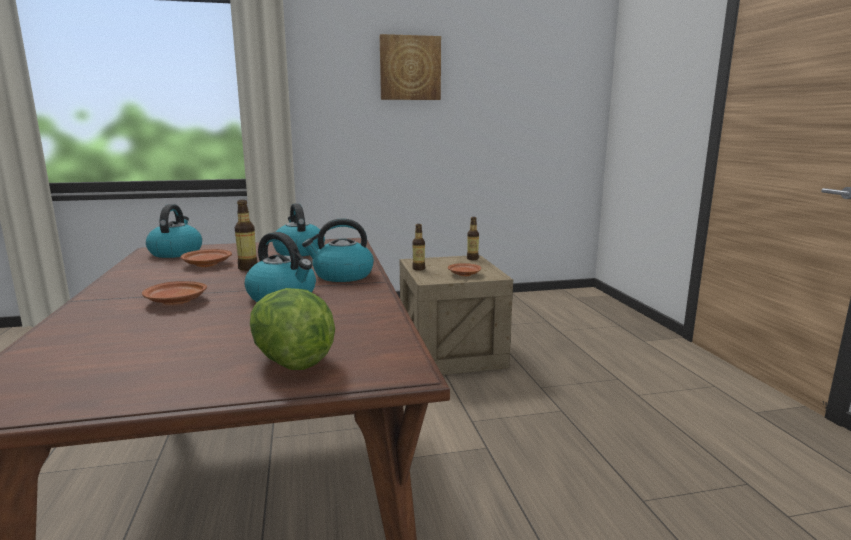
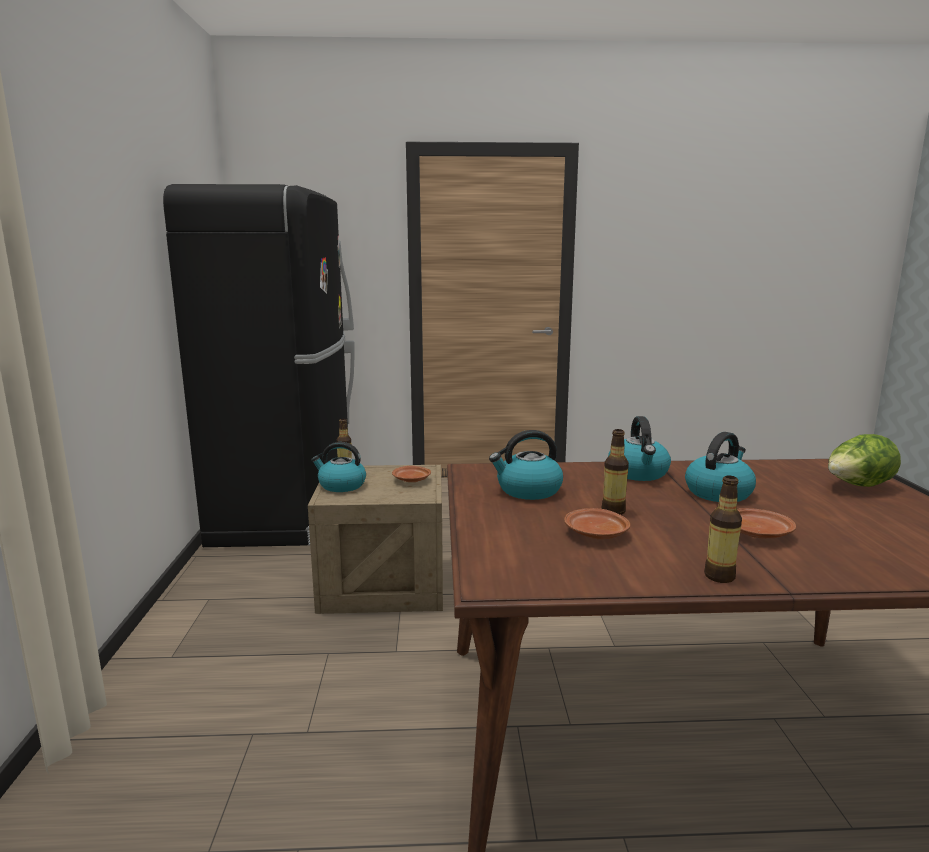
camera: 80 degrees left, 0 degrees up
(176, 252) = (519, 562): kettle -> kettle (341, 485)
(410, 68) = (113, 217): picture -> none
(418, 269) = (371, 498): bottle -> bottle (719, 576)
(550, 306) = (290, 511): none -> black fridge

